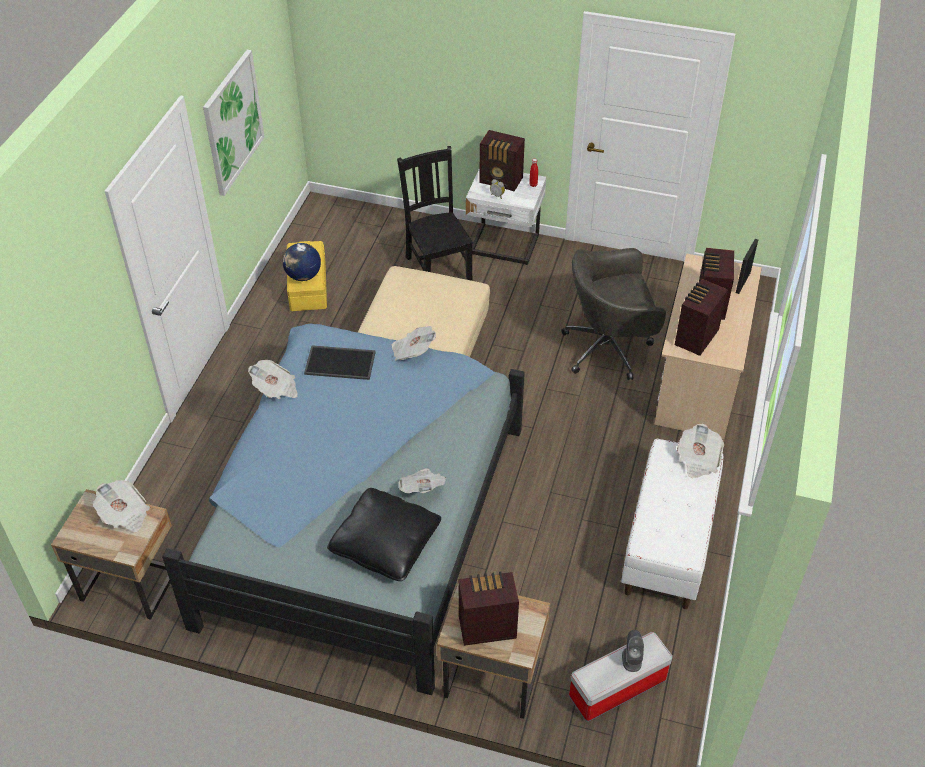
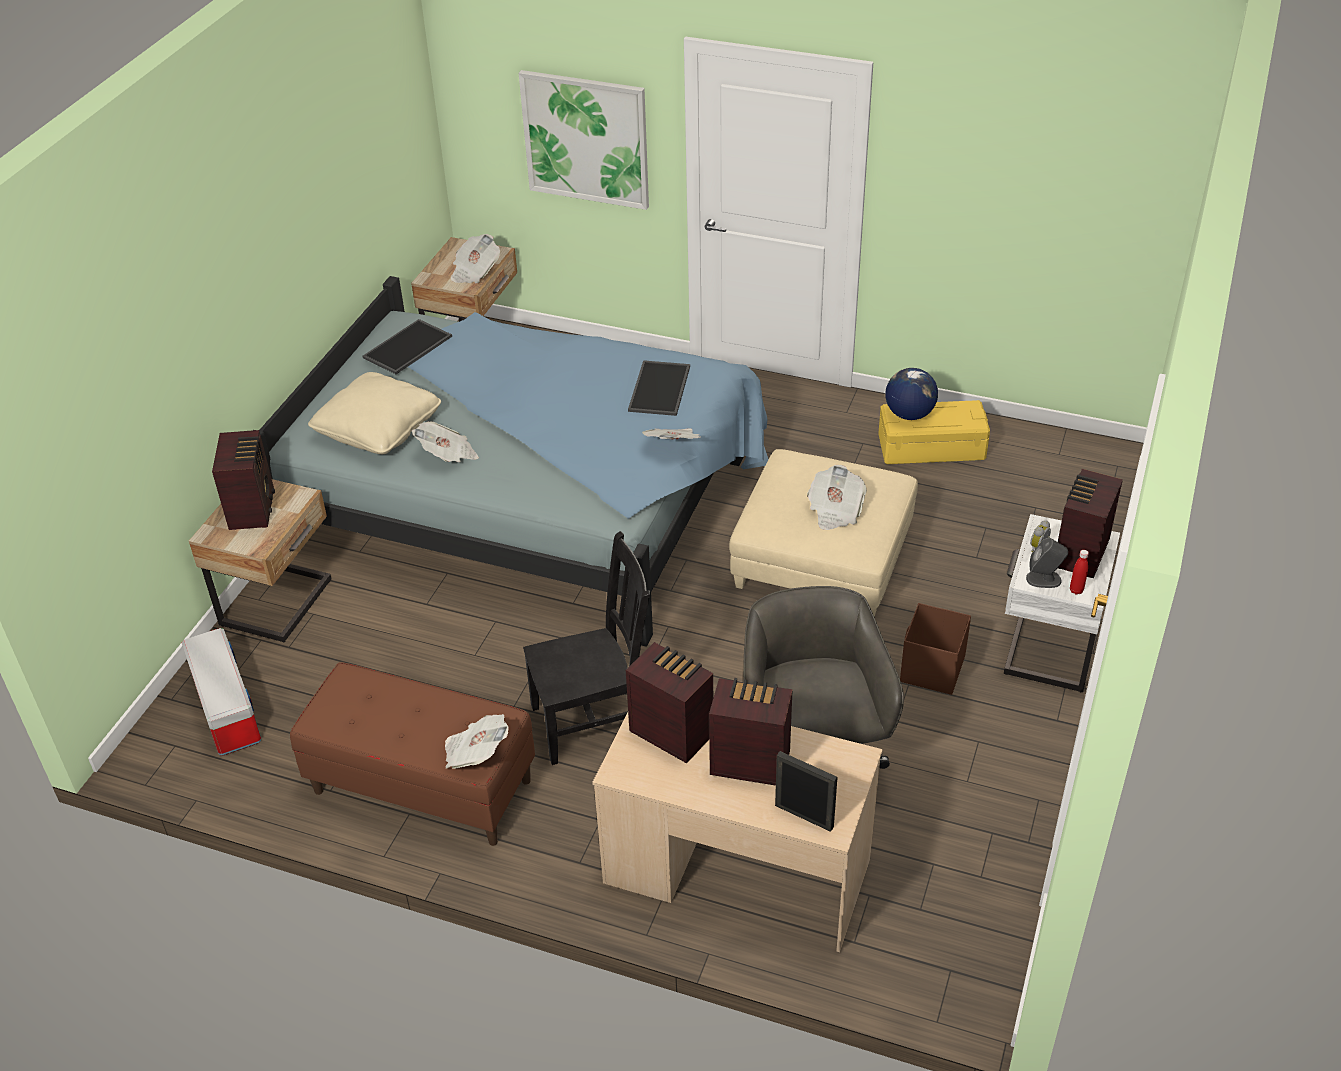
camera: 95 degrees right, 5 degrees down
(233, 122) = (973, 184): picture -> picture (586, 139)
(268, 537) = (408, 348): none -> tray
(276, 389) = (621, 343): newspaper -> newspaper (835, 511)
(385, 543) = (378, 429): black pillow -> beige pillow
(437, 267) = (986, 572): black chair -> black chair (594, 721)
(527, 294) = (931, 670): none -> brown storage box
(631, 659) = (218, 680): grey speaker -> grey speaker (1044, 579)
(668, 544) = (422, 786): white bench -> brown bench

